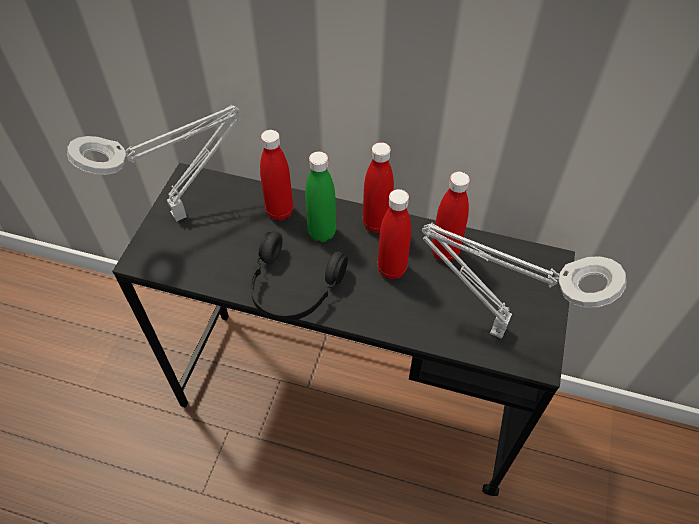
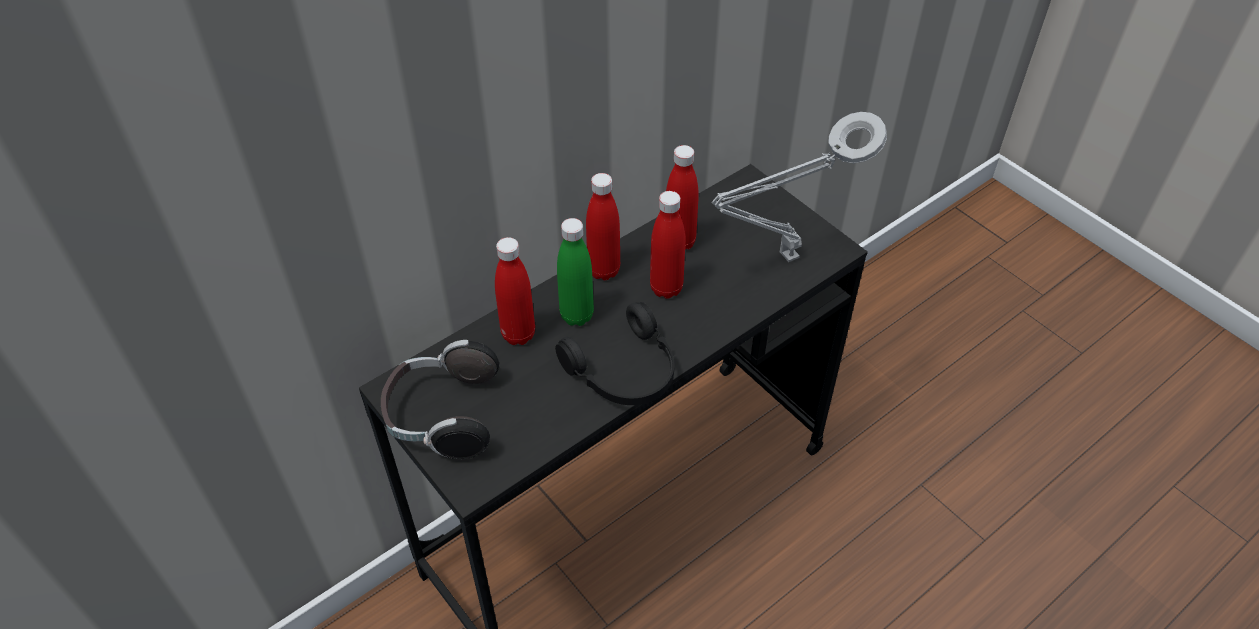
camera: 55 degrees left, 5 degrees down
(184, 214) = (442, 416): grey table lamp -> headphones

